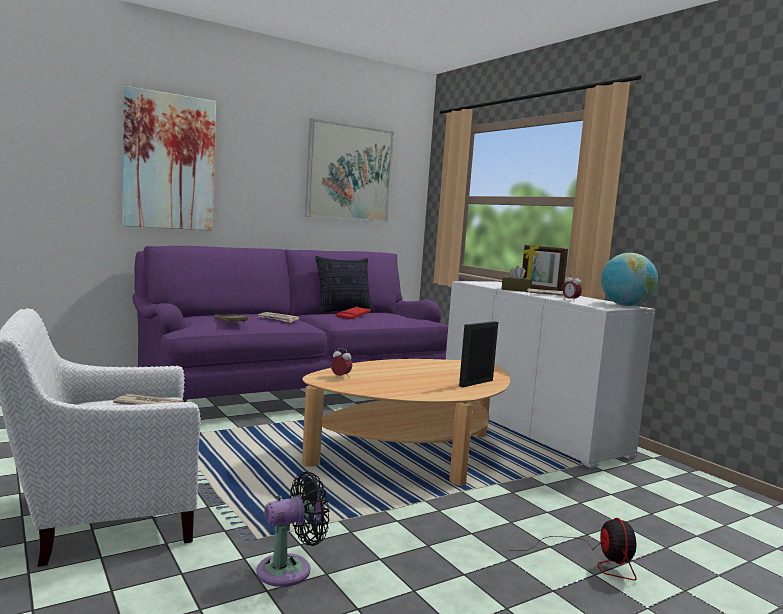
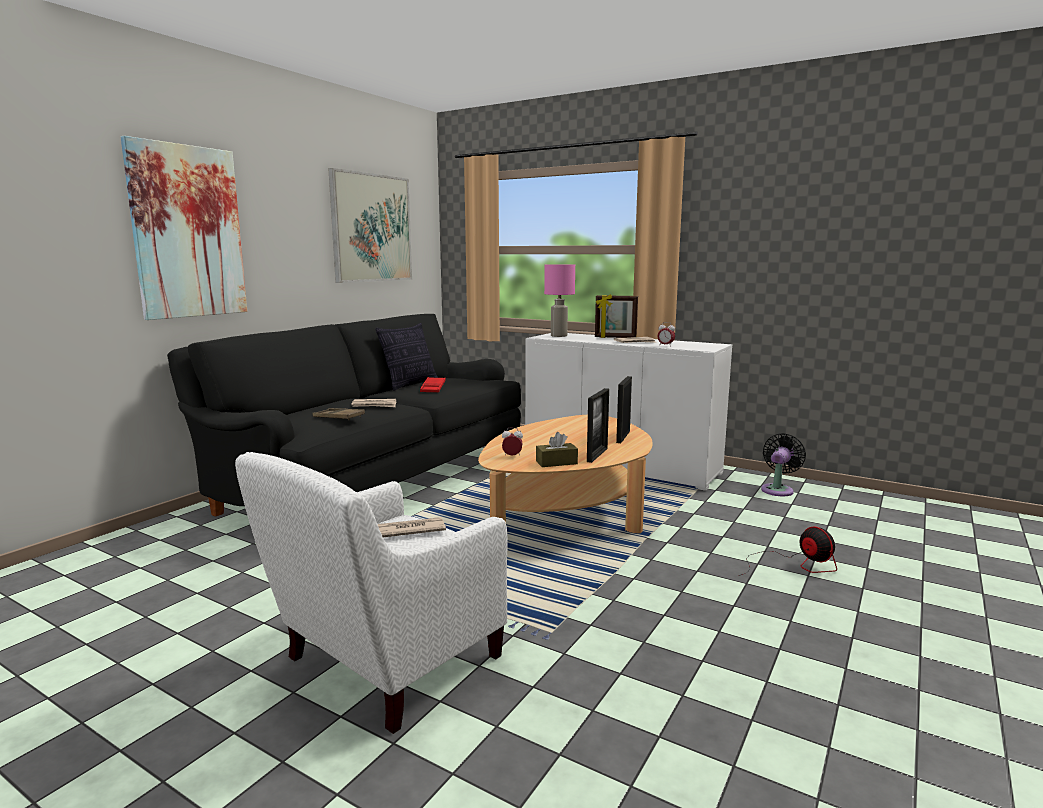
camera: 25 degrees left, 5 degrees up
(290, 569) = (613, 649): black fan -> black fan (778, 489)
(293, 389) = (375, 477): purple sofa -> black sofa
(419, 391) = (597, 455): none -> picture frame
(488, 283) = (559, 336): none -> pink table lamp
(515, 290) = (599, 340): brown tissue box -> brown tissue box (556, 462)
(625, 305) = (709, 344): globe -> none

